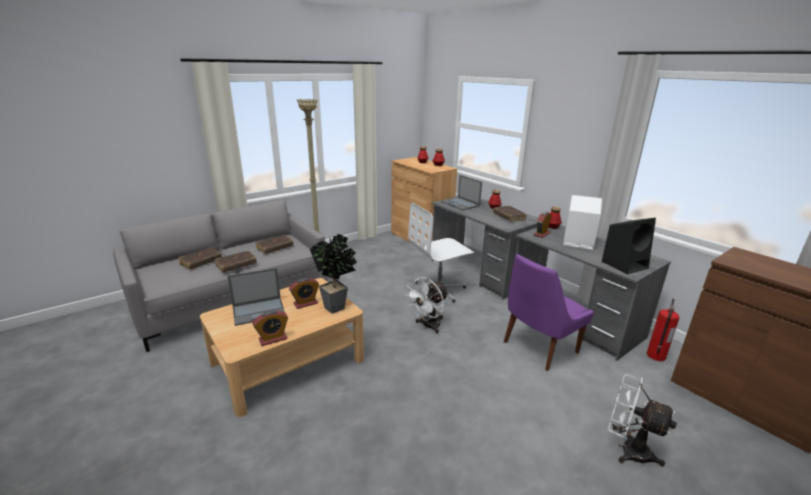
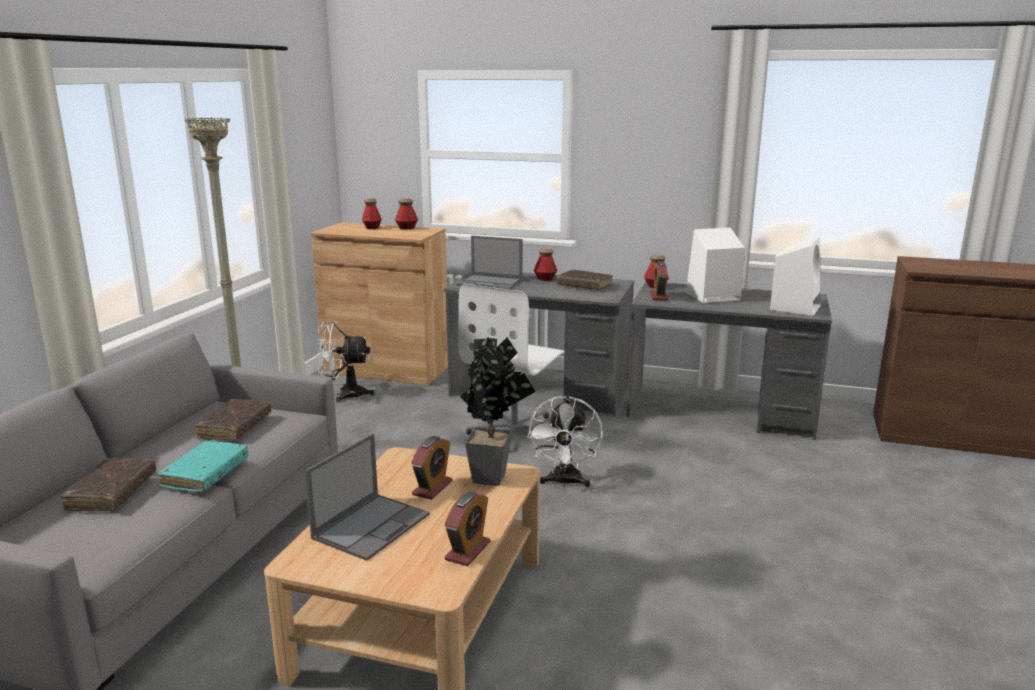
camera: 35 degrees left, 5 degrees down
(236, 265) = (206, 474): brown book -> turquoise book
(538, 348) = (726, 457): purple chair -> none
(625, 264) = (795, 307): black speaker -> white speaker
(627, 449) = (926, 521): white fan -> white fan (344, 394)
(656, 356) = (840, 421): fire extinguisher -> none

